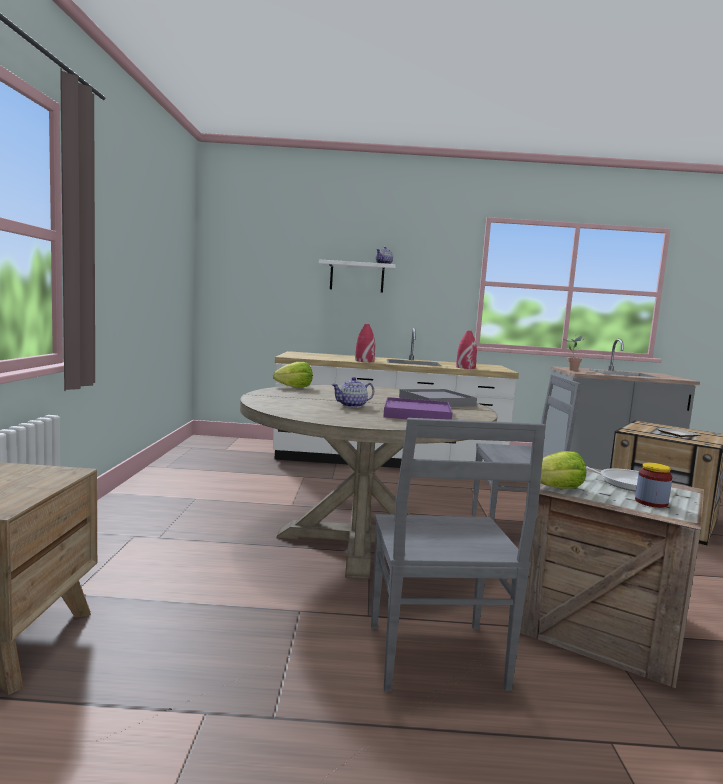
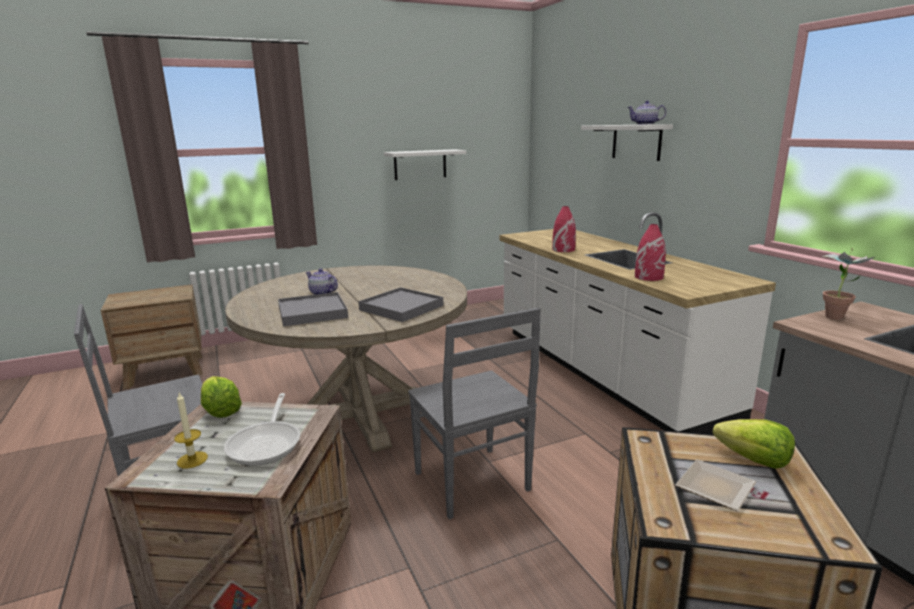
camera: 65 degrees right, 10 degrees up
(148, 282) = (420, 164): none -> white shelf
(294, 387) = (389, 268): lettuce -> lettuce (753, 460)
(417, 414) = (312, 312): purple tray -> grey tray
(651, 502) = (192, 460): jar -> candle

